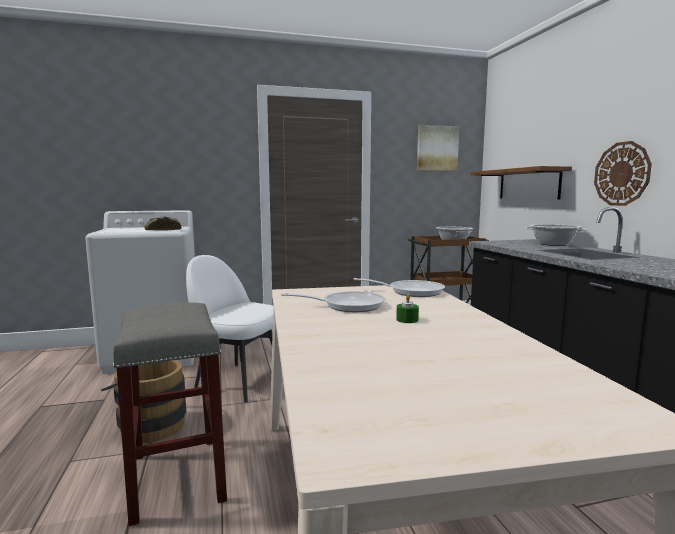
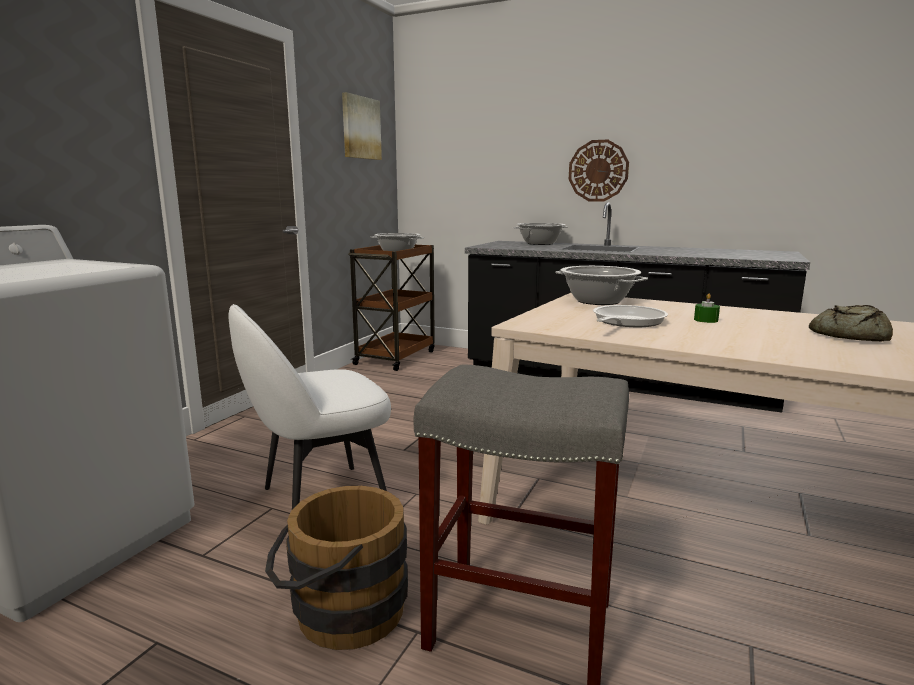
camera: 50 degrees left, 5 degrees up
(162, 230) = (93, 268): bread -> bread (847, 335)
(411, 291) = (597, 301): frying pan -> cooking pot
(528, 184) = (479, 179): brown shelf -> none

